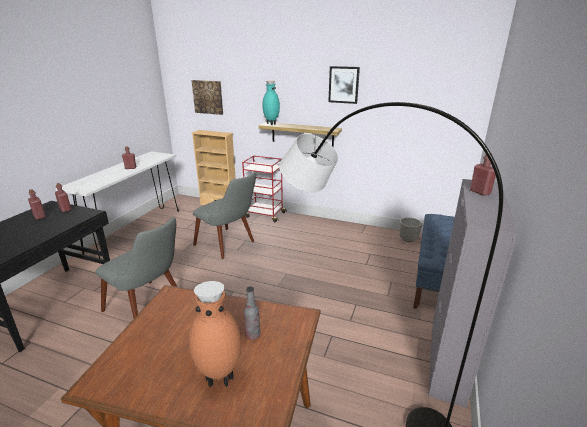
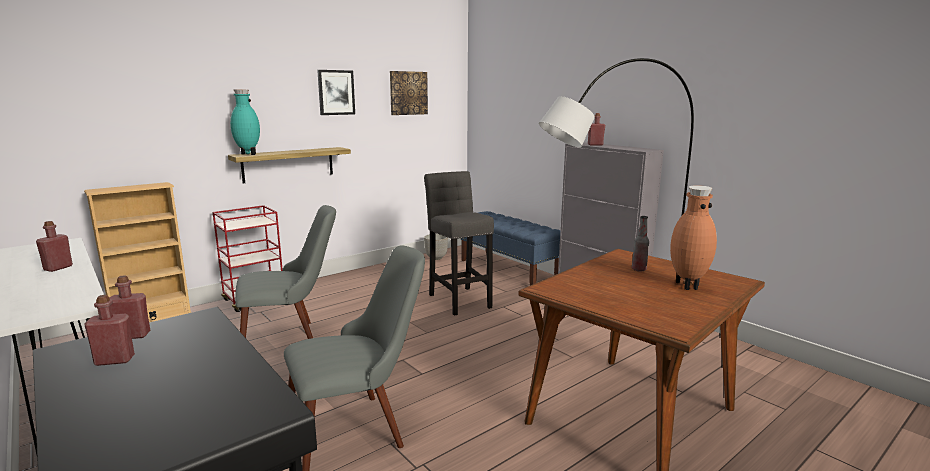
camera: 60 degrees left, 10 degrees down
(208, 97) = (101, 125): picture -> picture (408, 93)
(344, 279) = (459, 299): none -> grey stool

